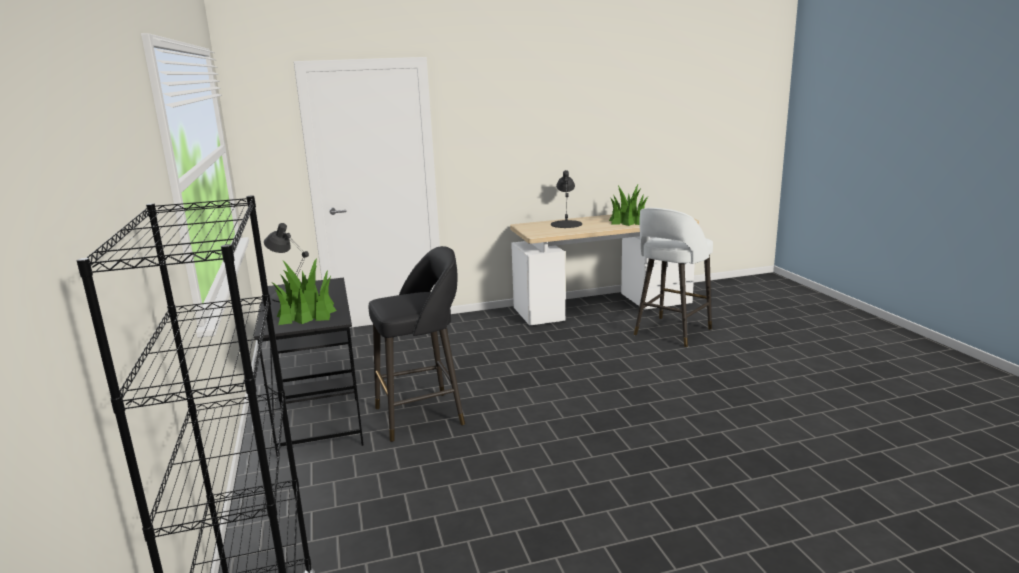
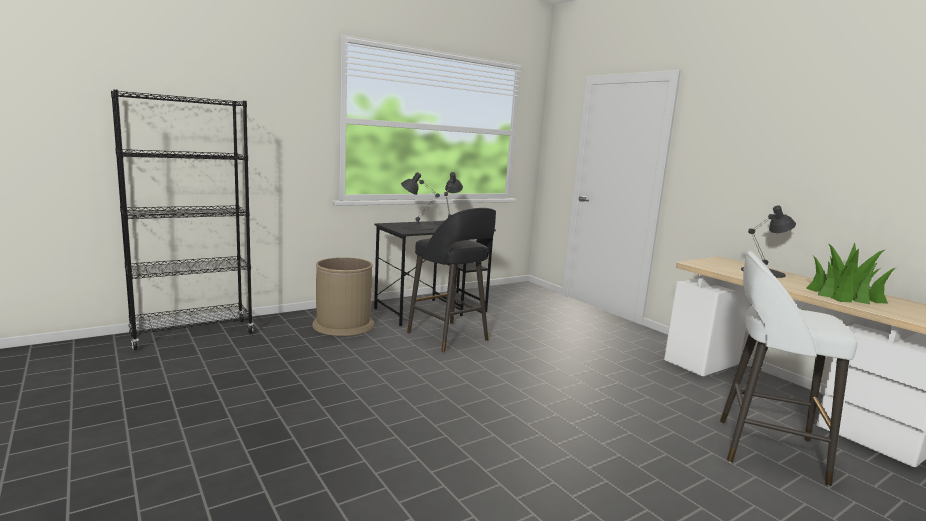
camera: 70 degrees right, 5 degrees down
(306, 313) = (417, 227): potted plant -> black table lamp
(328, 490) = (343, 325): none -> brown trash can

